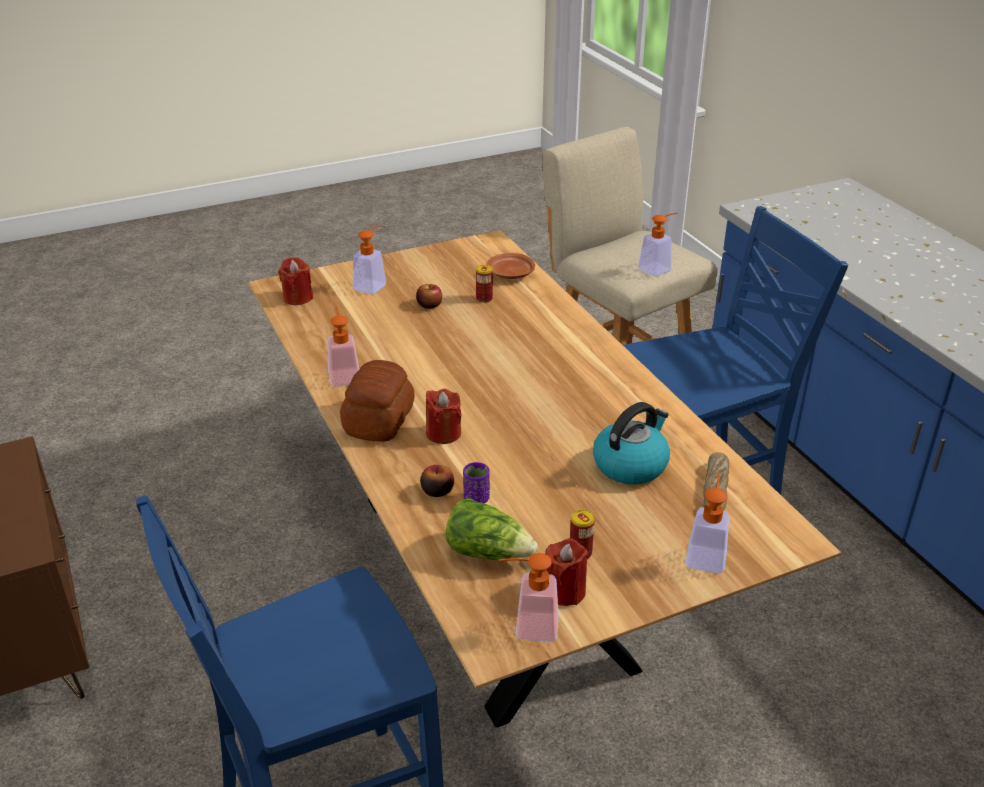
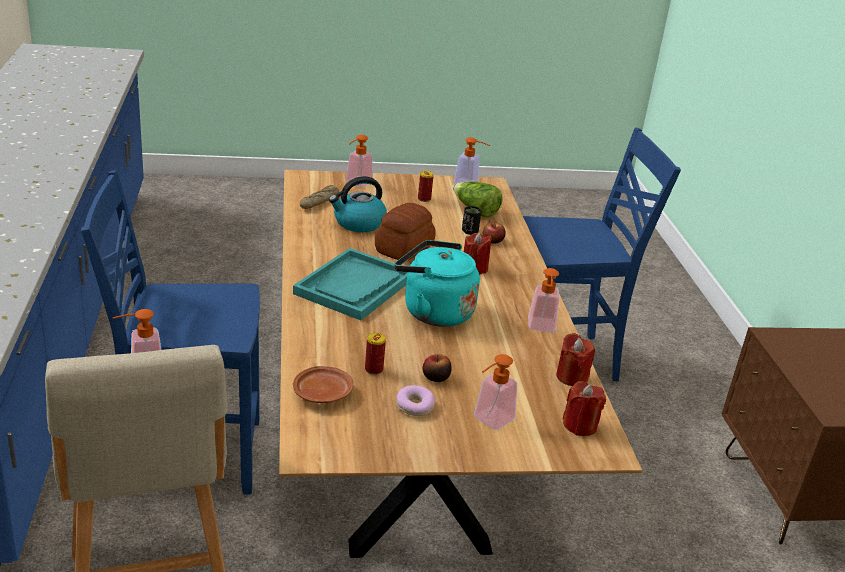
camera: 165 degrees left, 5 degrees down
(380, 420) = (519, 287): bread -> bread (403, 248)
(435, 281) = (414, 406): none -> donut
(462, 363) = (433, 312): none -> turquoise kettle
(476, 499) = (470, 231): purple cup -> black cup
(560, 369) = (354, 286): none -> turquoise tray
(564, 591) = (443, 190): red candle -> red candle (572, 377)

